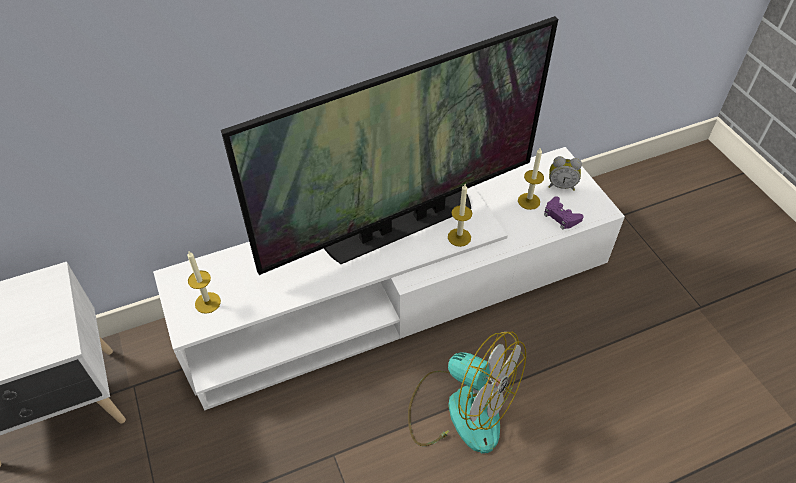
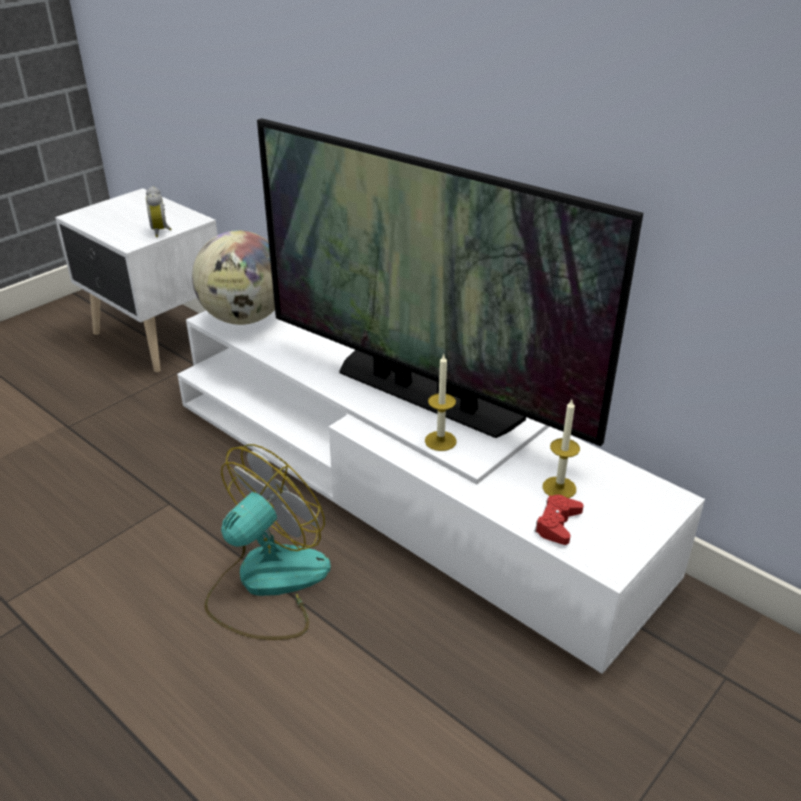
camera: 65 degrees right, 15 degrees down
(207, 302) = (244, 318): candle -> globe
(460, 409) = (267, 584): fan -> fan turned 150 degrees counterclockwise
(561, 185) = (619, 511): alarm clock -> alarm clock (161, 231)
(561, 216) = (557, 524): purple game controller -> red game controller

